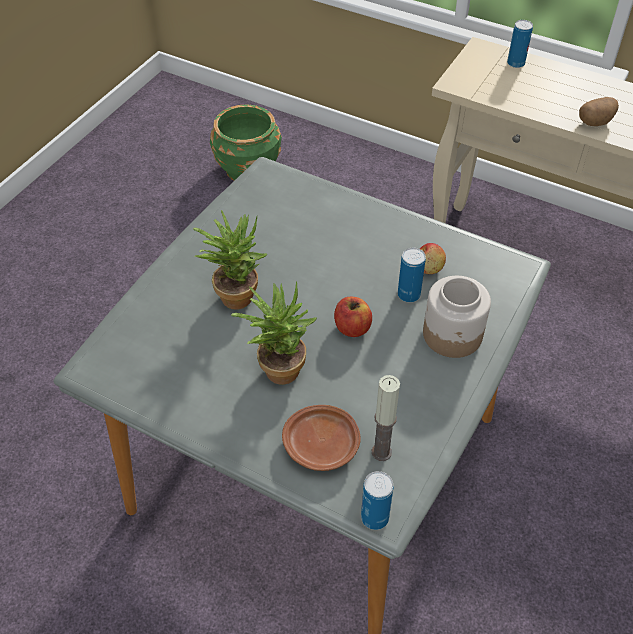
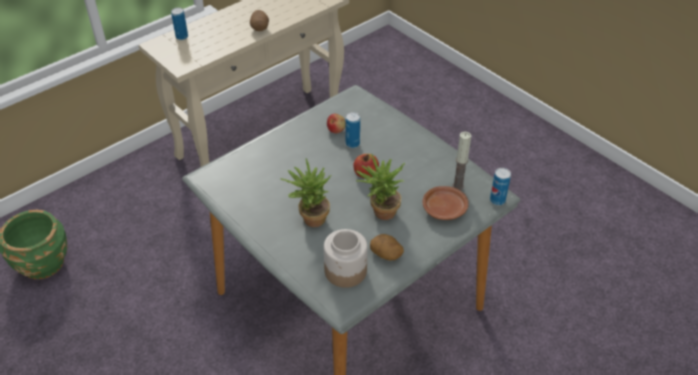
camera: 70 degrees left, 5 degrees down
(201, 394) = (386, 253): none -> potato
(453, 335) = (391, 136): jar -> jar (346, 271)

